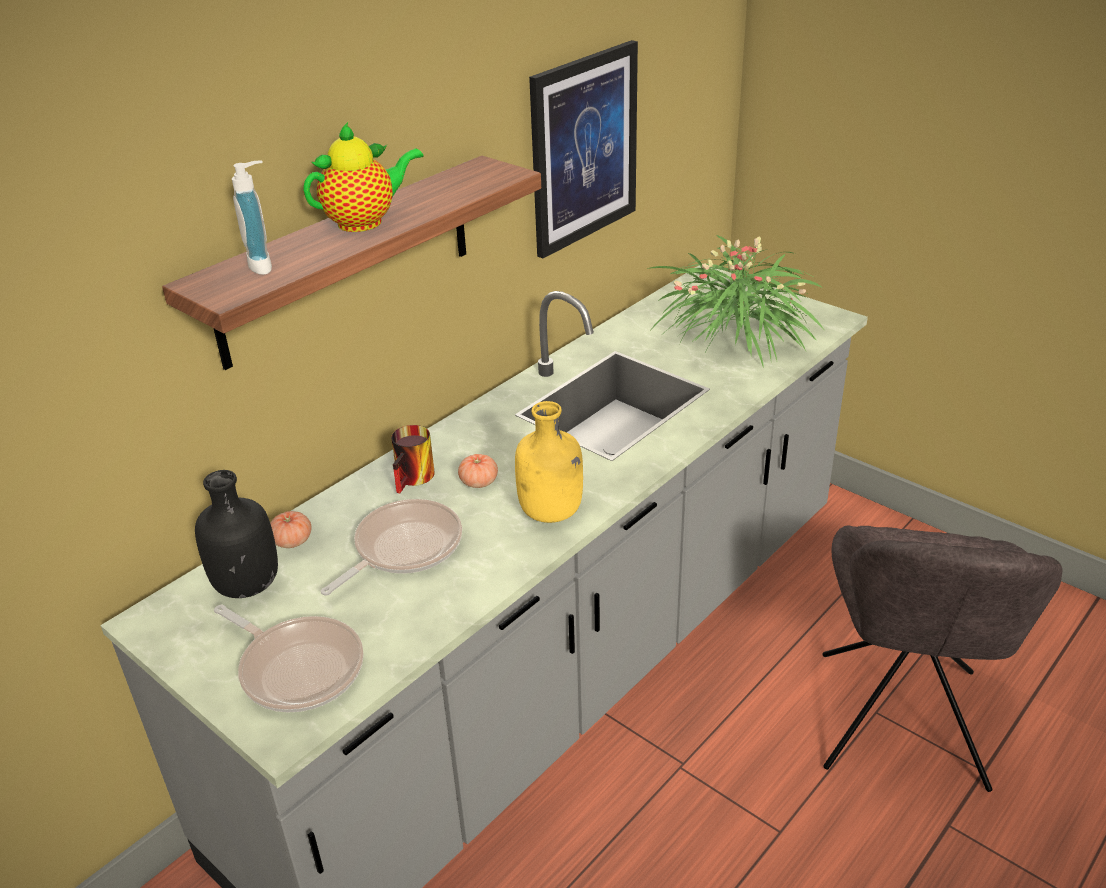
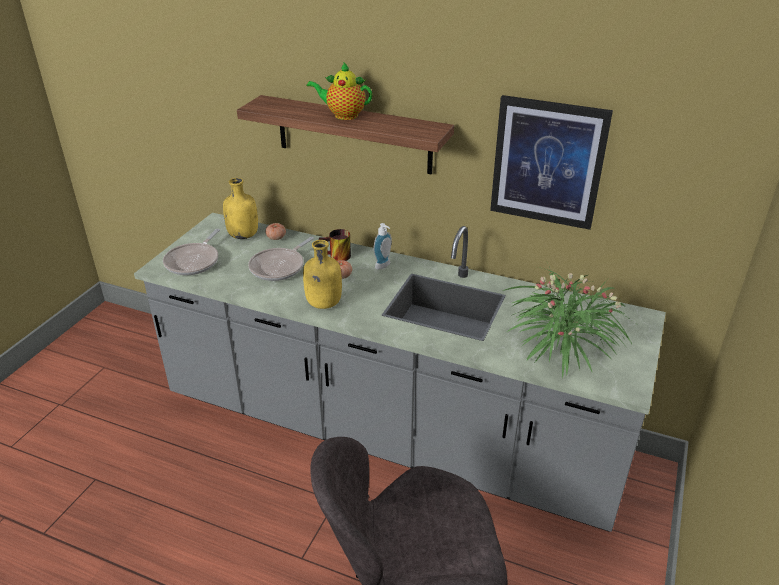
camera: 70 degrees right, 0 degrees up
(246, 584) = (243, 235): black bottle -> yellow bottle
(265, 265) = (286, 107): soap dispenser -> soap dispenser (384, 266)
(365, 222) = (343, 115): teapot -> teapot turned 150 degrees clockwise
(403, 548) = (279, 267): frying pan -> frying pan turned 105 degrees clockwise

